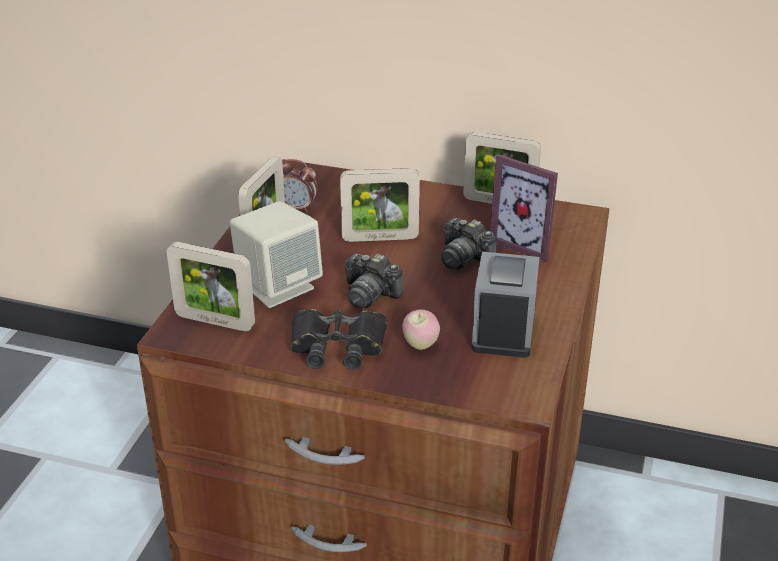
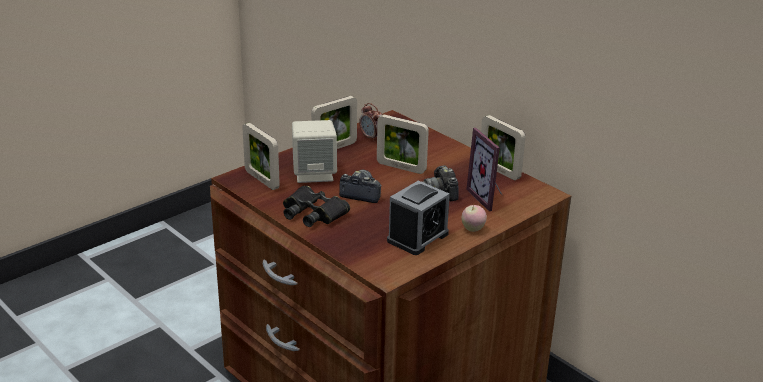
camera: 30 degrees right, 5 degrees down
(370, 294) = (361, 194): camera -> camera turned 135 degrees clockwise
(420, 344) = (360, 228): apple -> apple (473, 229)

